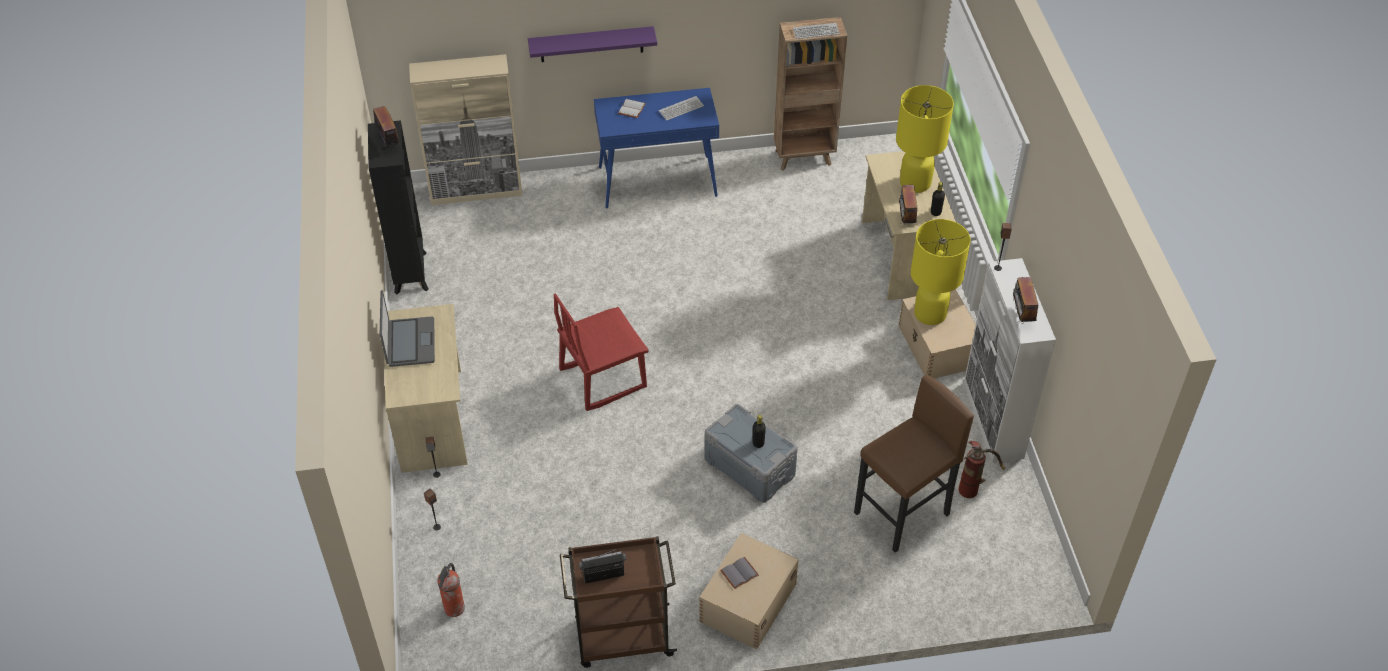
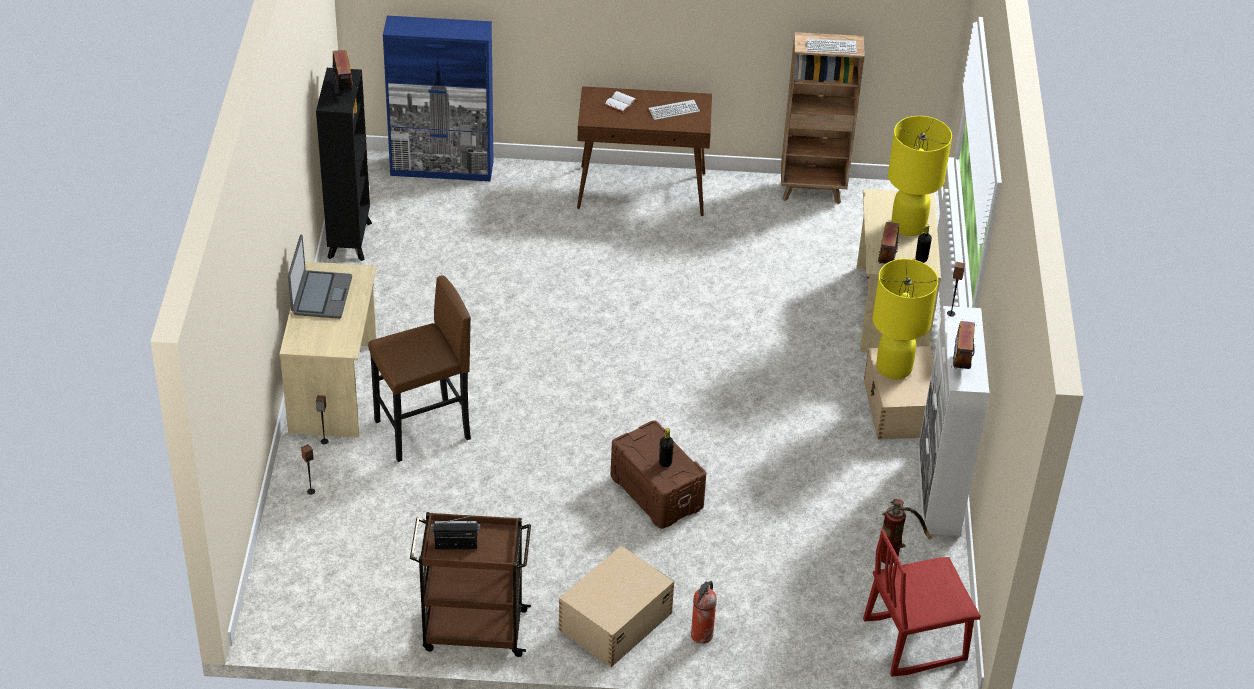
camera: 10 degrees right, 5 degrees down
(454, 609) = (307, 572): fire extinguisher -> fire extinguisher (701, 636)
(476, 190) = (442, 168): beige cabinet -> blue cabinet
(591, 44) = (586, 25): purple shelf -> none
(602, 378) = (524, 378): red chair -> red chair (914, 639)
(658, 181) = (642, 190): blue console table -> brown console table
(739, 574) = (607, 584): grey book -> none
(749, 468) = (656, 492): grey storage box -> brown storage box
(902, 514) = (808, 566): brown stool -> brown stool (423, 430)

